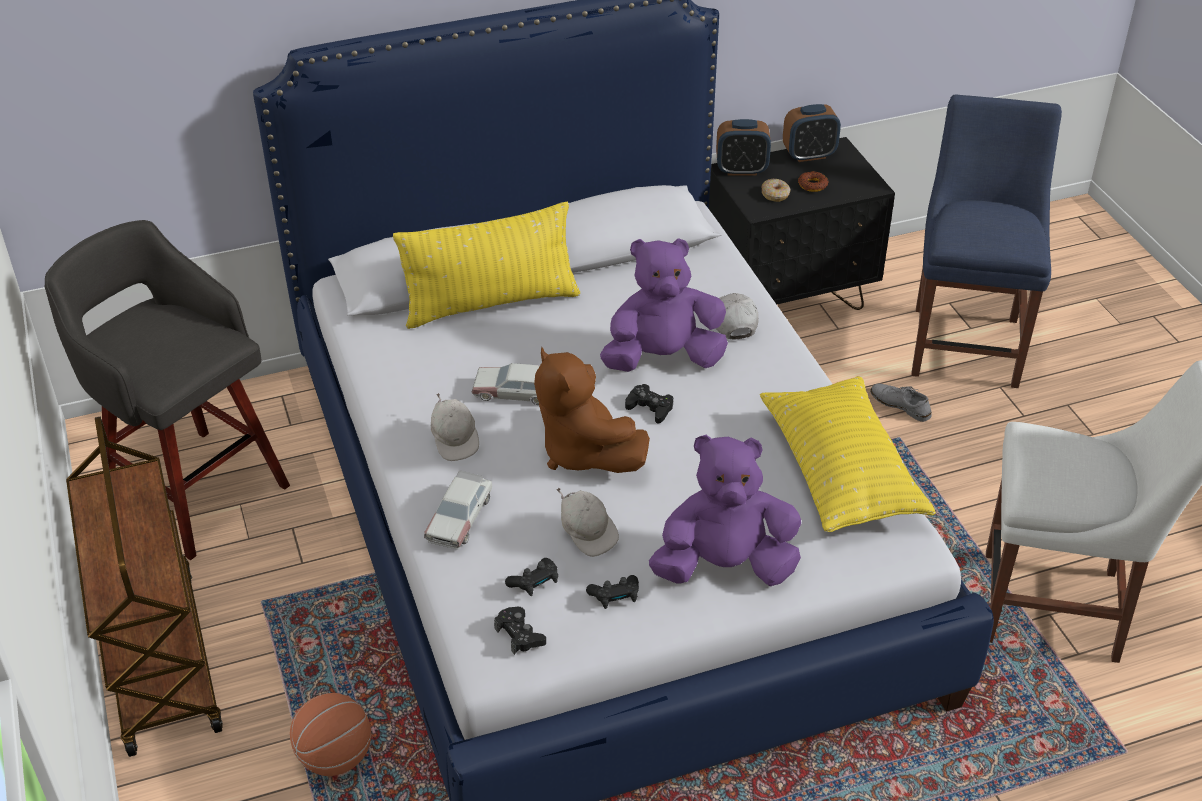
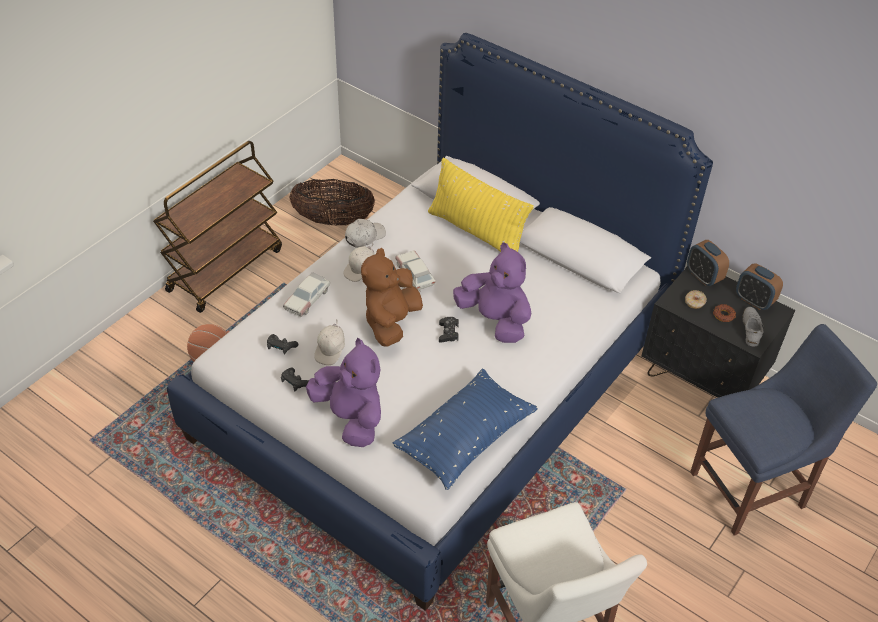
camera: 55 degrees right, 5 degrees up
(193, 489) = (333, 220): grey stool -> basket
(459, 517) = (307, 298): toy car -> toy car turned 45 degrees counterclockwise
(519, 635) = (243, 358): black game controller -> none
(733, 321) = (555, 335): white cap -> white cap (364, 236)
(840, 472) = (465, 438): yellow pillow -> blue pillow
(900, 405) = (656, 477): grey shoe -> grey shoe (751, 328)

